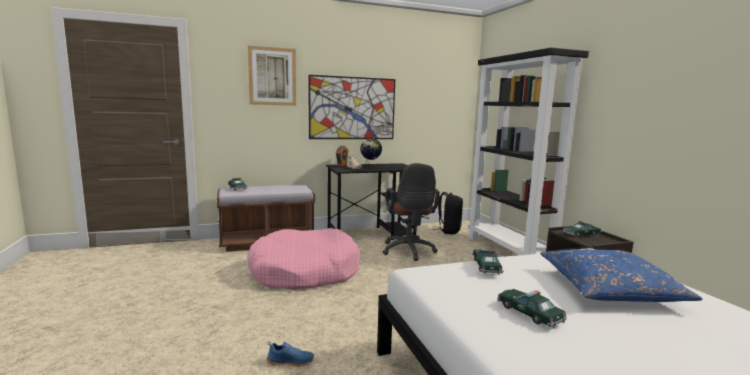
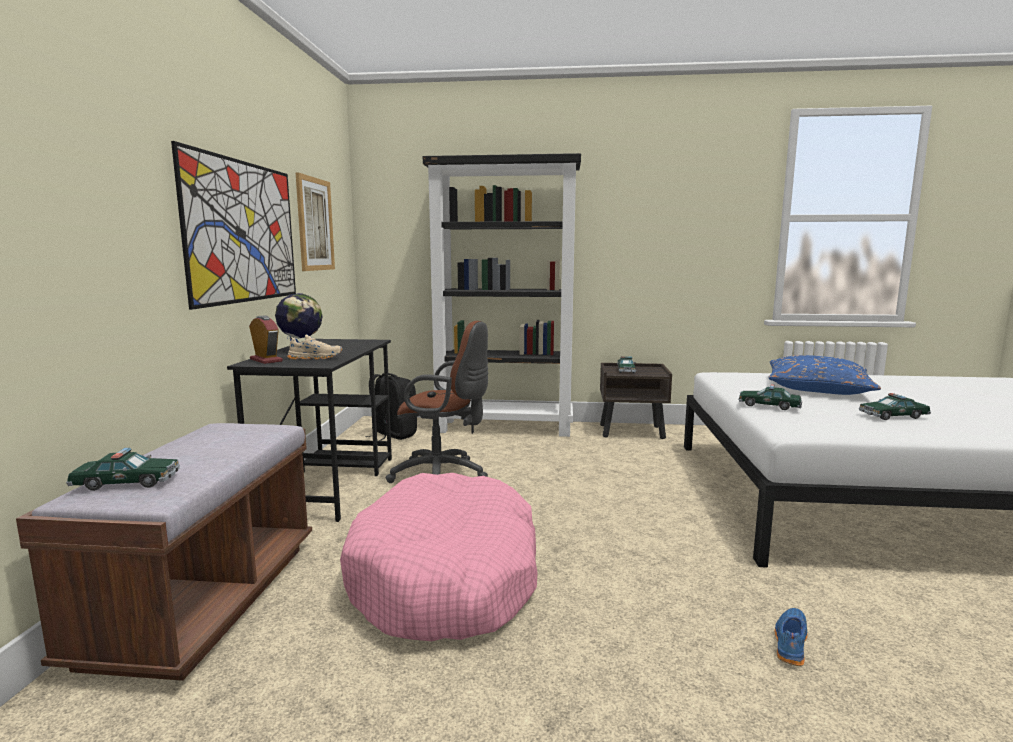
camera: 65 degrees left, 0 degrees up
(272, 76) = (100, 132): picture -> picture (315, 224)

